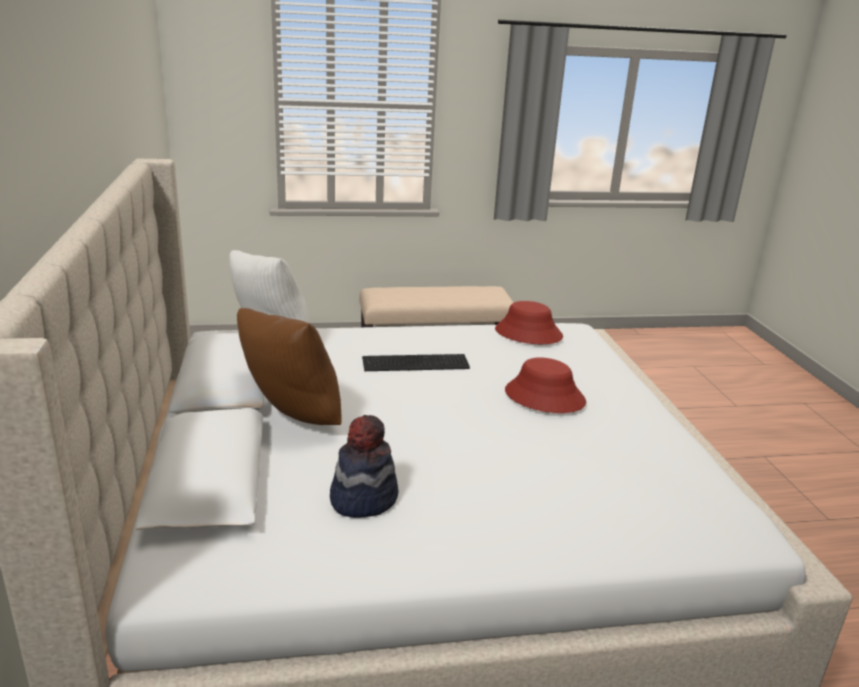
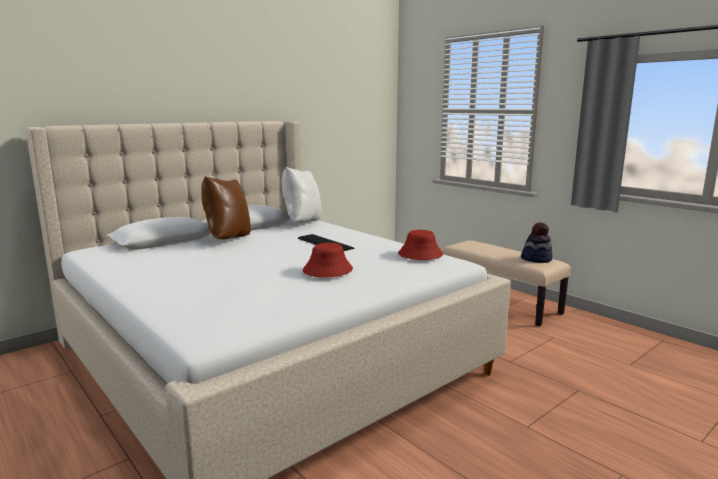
camera: 60 degrees right, 10 degrees down
(363, 498) = (167, 260): hat -> hat (536, 259)

